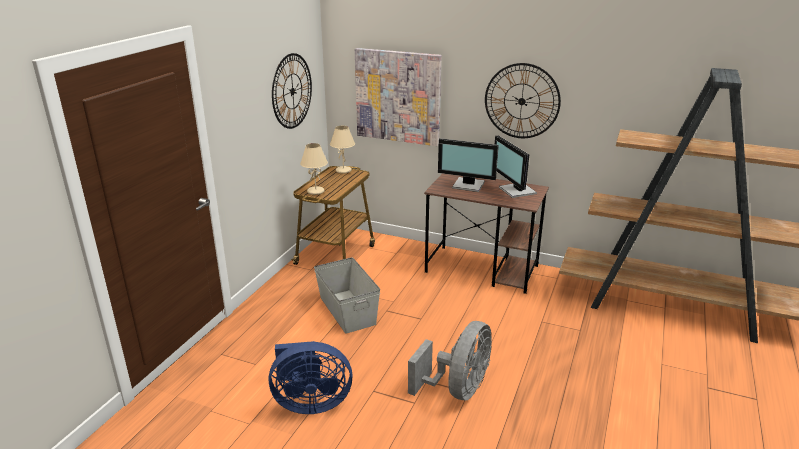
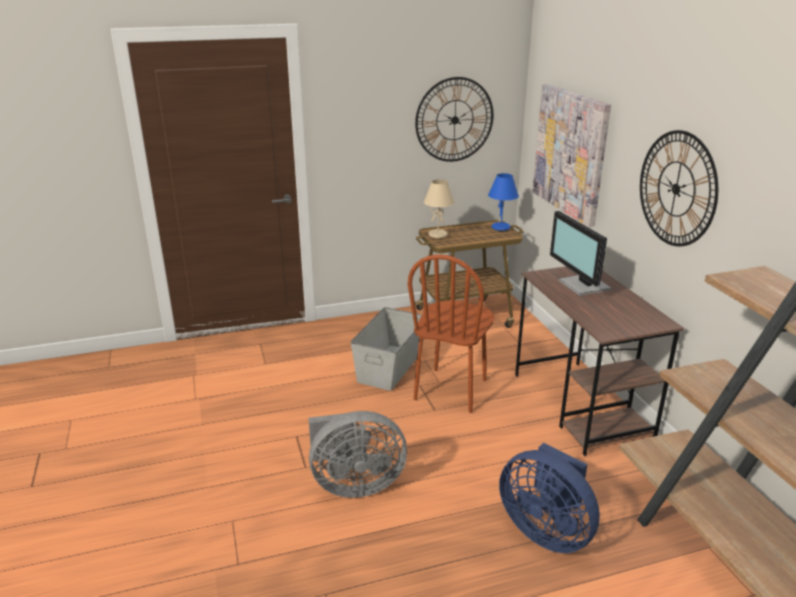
camera: 50 degrees right, 0 degrees up
(310, 403) = (247, 412): blue fan -> blue fan (546, 531)
(344, 171) = (501, 228): beige table lamp -> blue table lamp
(408, 301) = (451, 390): none -> brown chair
(516, 191) = (626, 313): monitor -> none

